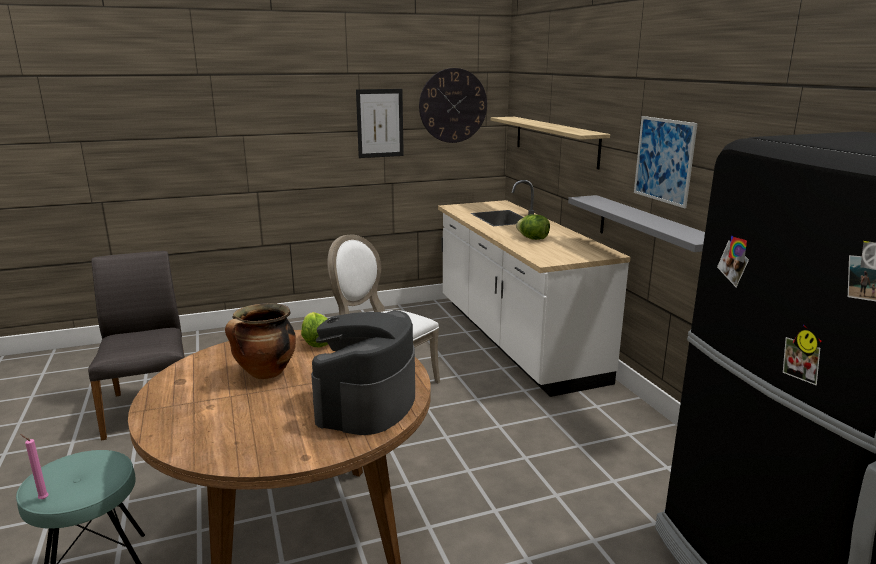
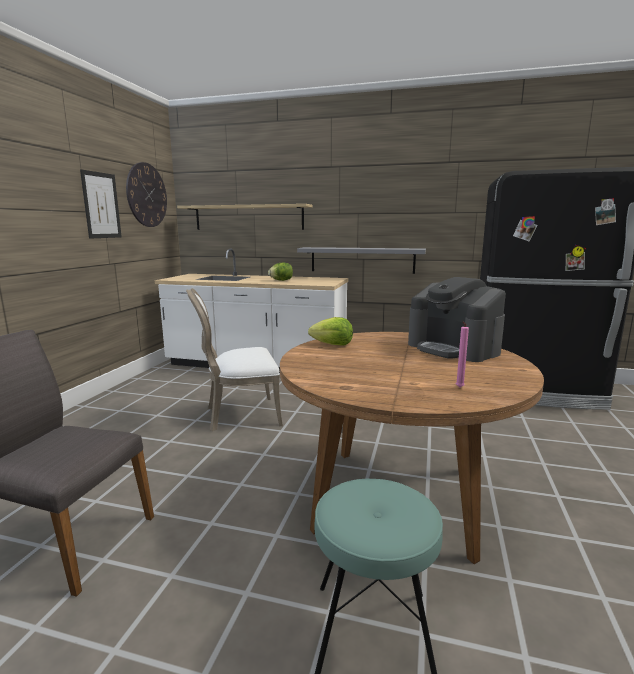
camera: 55 degrees left, 5 degrees down
(42, 499) = (413, 534): pink candle -> pink candle (459, 388)
(265, 373) = (371, 362): cooking pot -> none
(664, 160) = (366, 213): picture -> none

